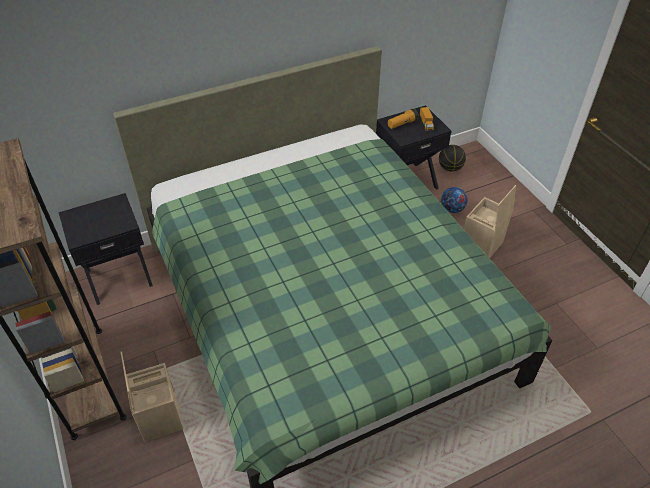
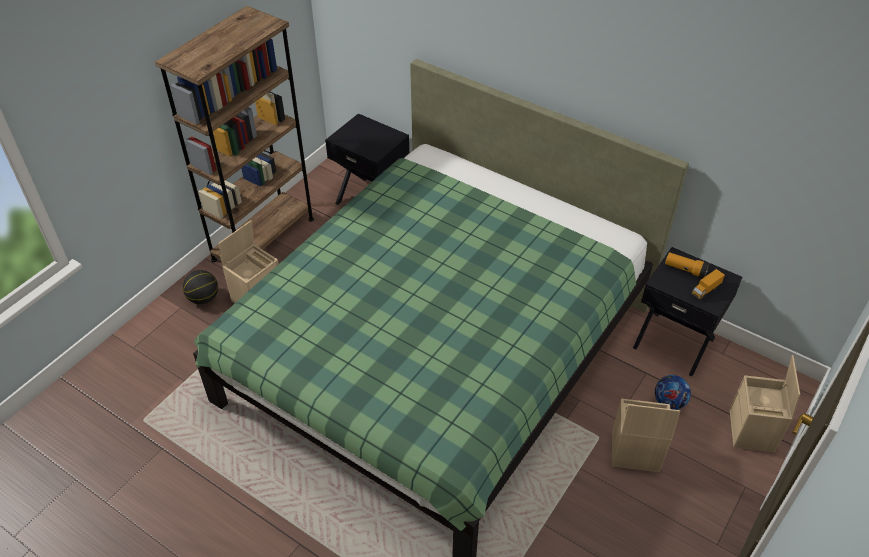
camera: 60 degrees right, 0 degrees up
(450, 168) = (738, 374): basketball -> basketball (203, 298)
(495, 185) = (752, 431): none -> beige storage box

